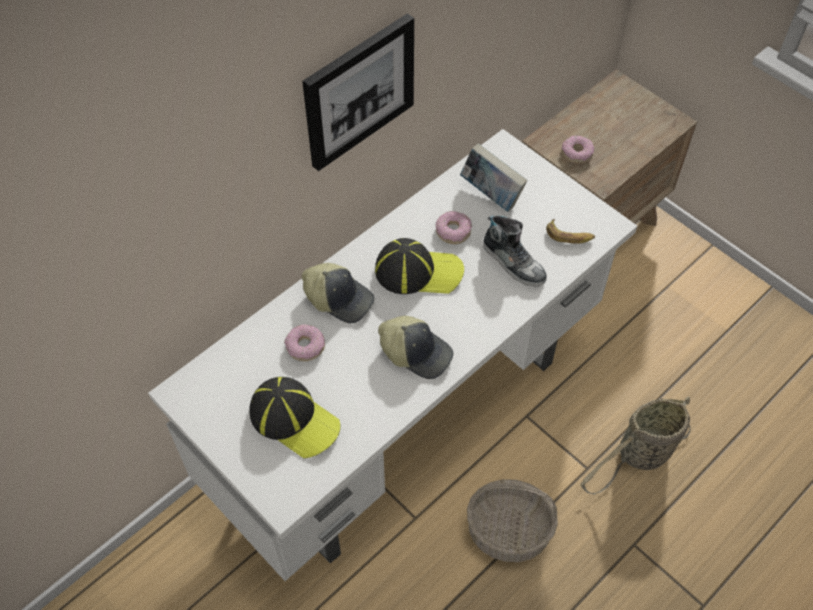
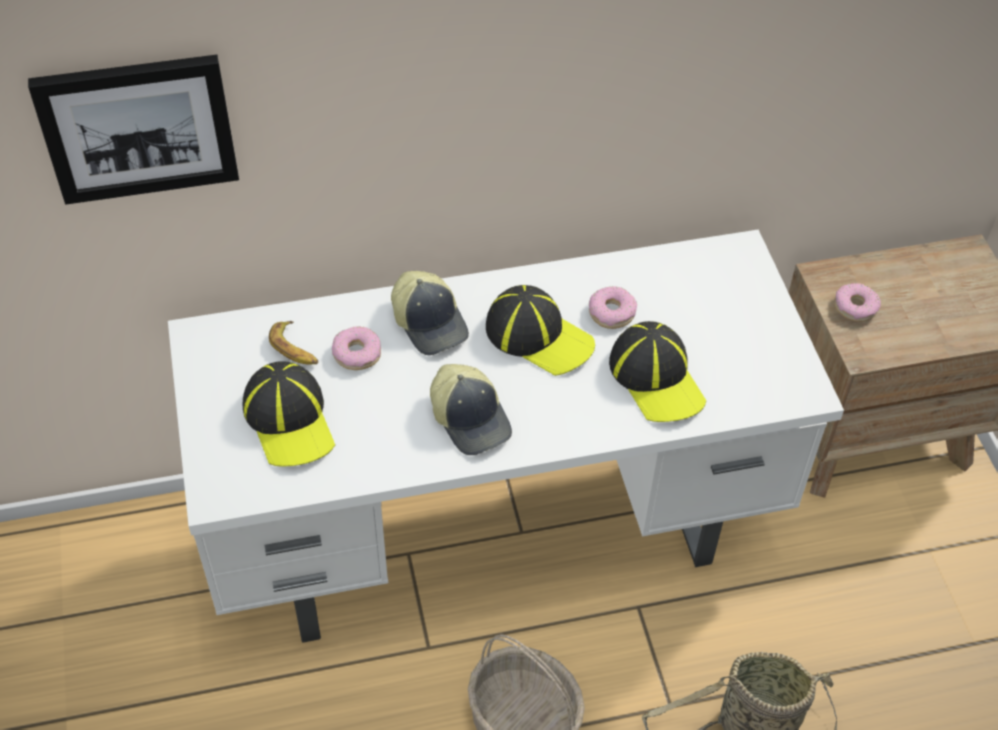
camera: 30 degrees right, 5 degrees down
(358, 91) = (529, 78): picture -> picture (138, 127)
(491, 195) = (687, 294): book -> none
(513, 262) = (657, 378): shoe -> cap
(569, 236) = (748, 382): banana -> banana (295, 349)

